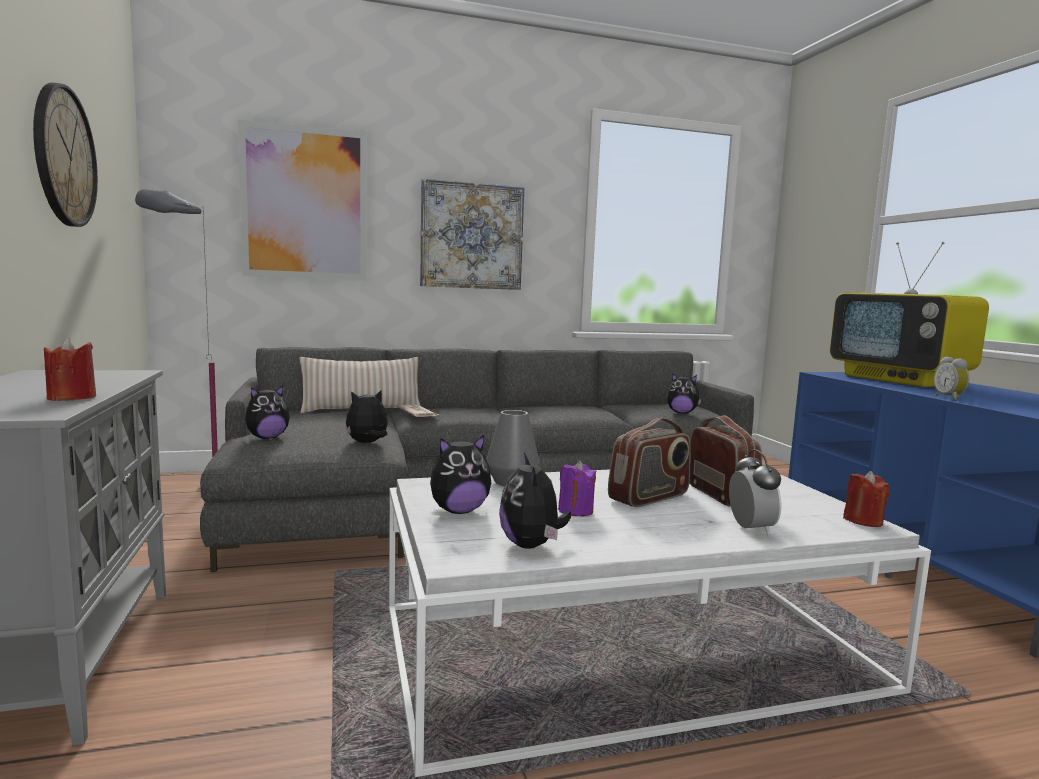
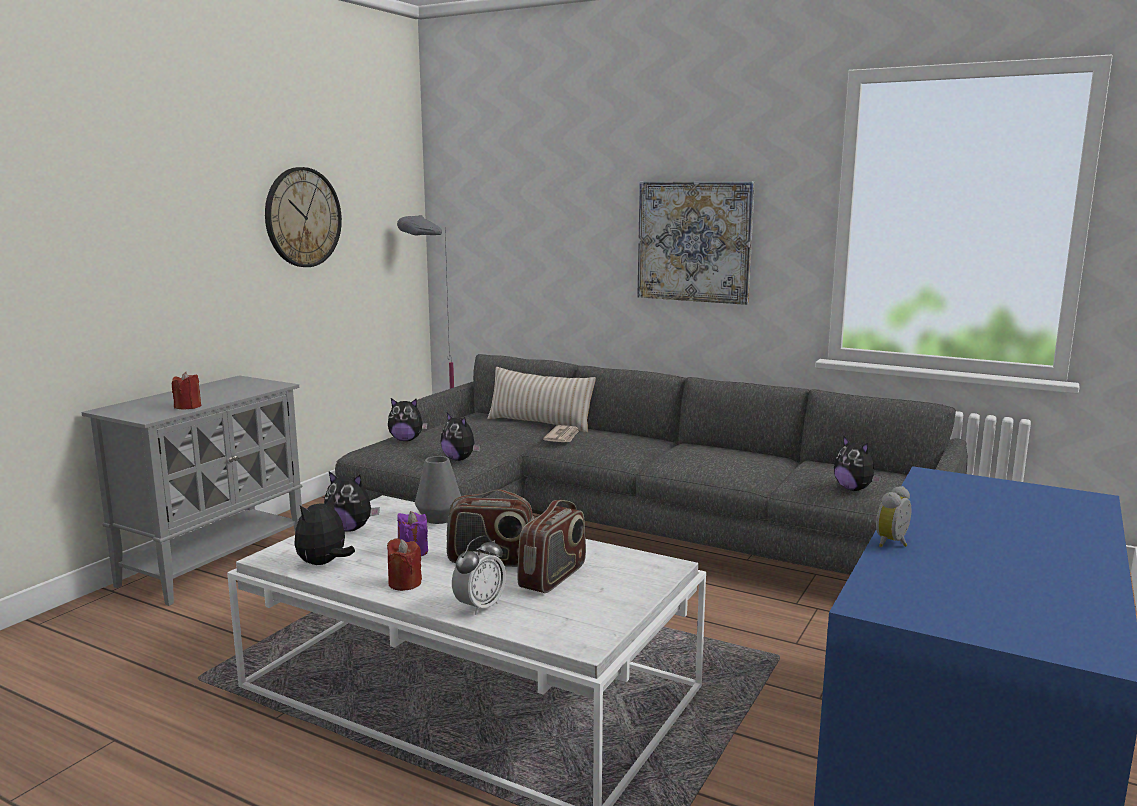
camera: 45 degrees right, 5 degrees up
(305, 203) = (538, 214): picture -> none
(367, 443) = (460, 459): plush toy -> plush toy turned 150 degrees counterclockwise
(863, 520) = (590, 637): red candle -> red candle (404, 583)
(900, 380) = (1001, 507): television -> none

